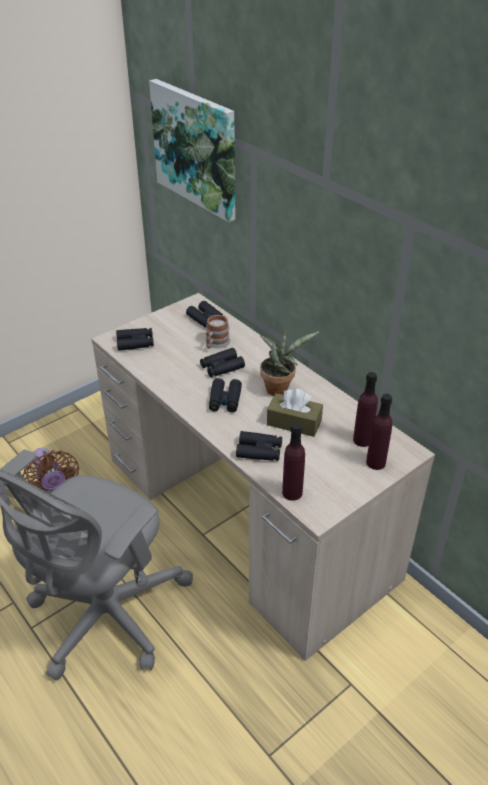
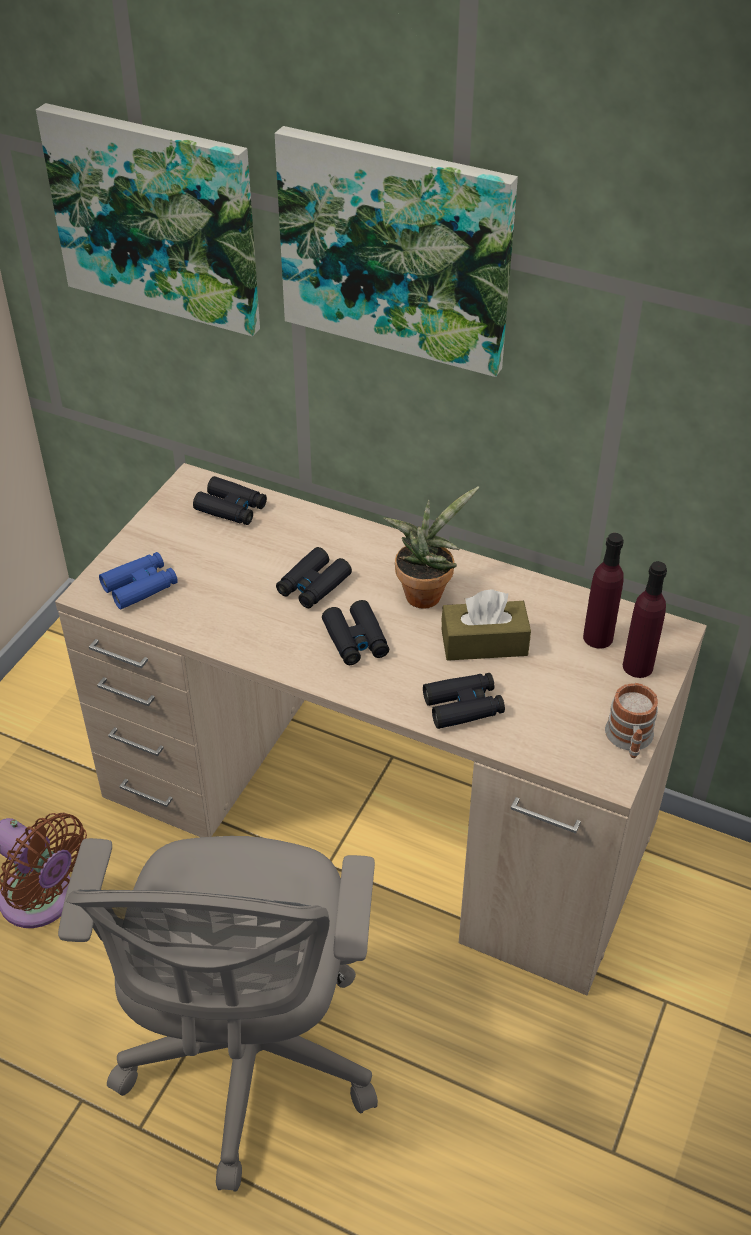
camera: 25 degrees left, 5 degrees up
(135, 343) = (140, 586): black binoculars -> blue binoculars
(215, 344) = (276, 547): mug -> mug (629, 740)
(292, 493) = (553, 755): purple bottle -> none
(296, 179) = (396, 249): none -> picture

